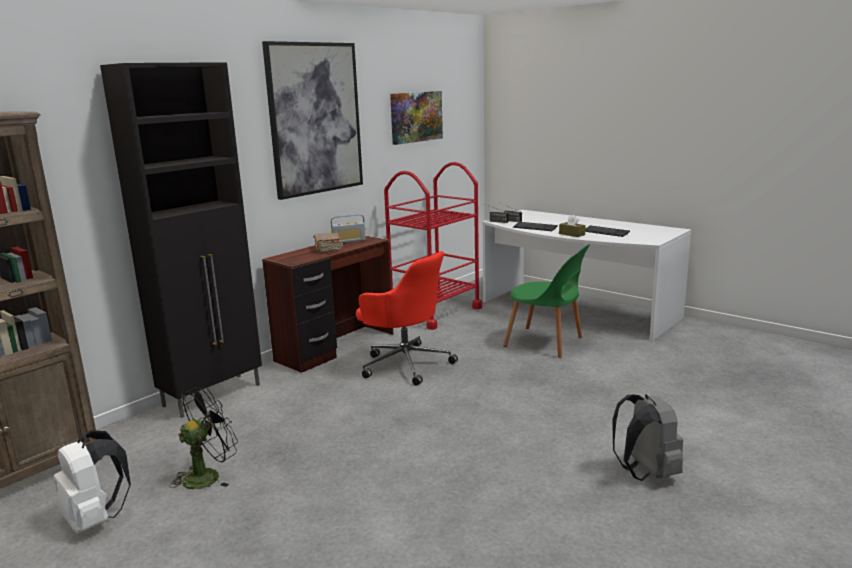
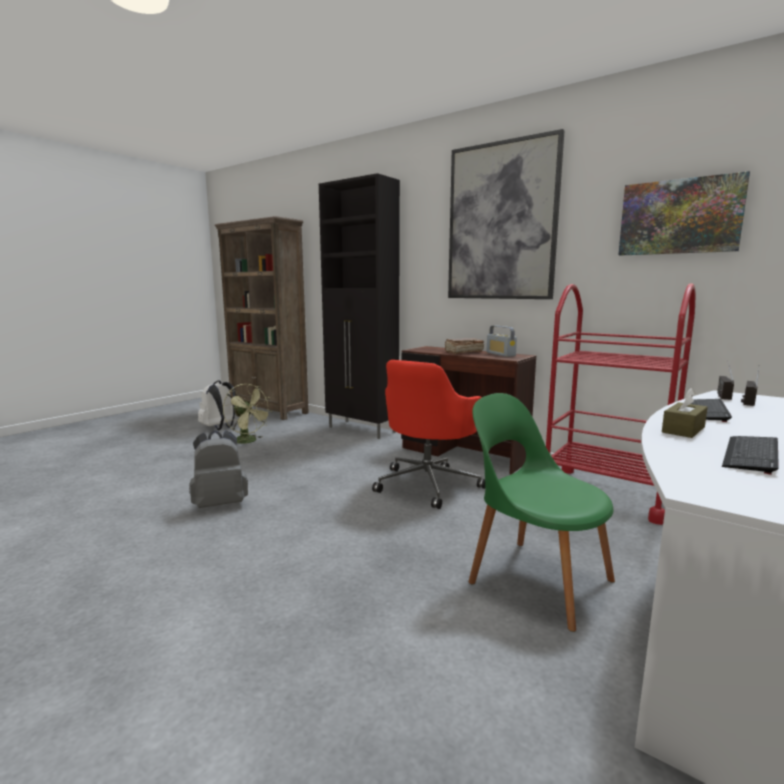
camera: 85 degrees right, 5 degrees down
(208, 475) = (249, 441): black fan -> green fan
(546, 343) = (535, 578): green chair -> green chair turned 105 degrees clockwise
(645, 472) = (95, 631): grey backpack -> grey backpack (220, 504)

